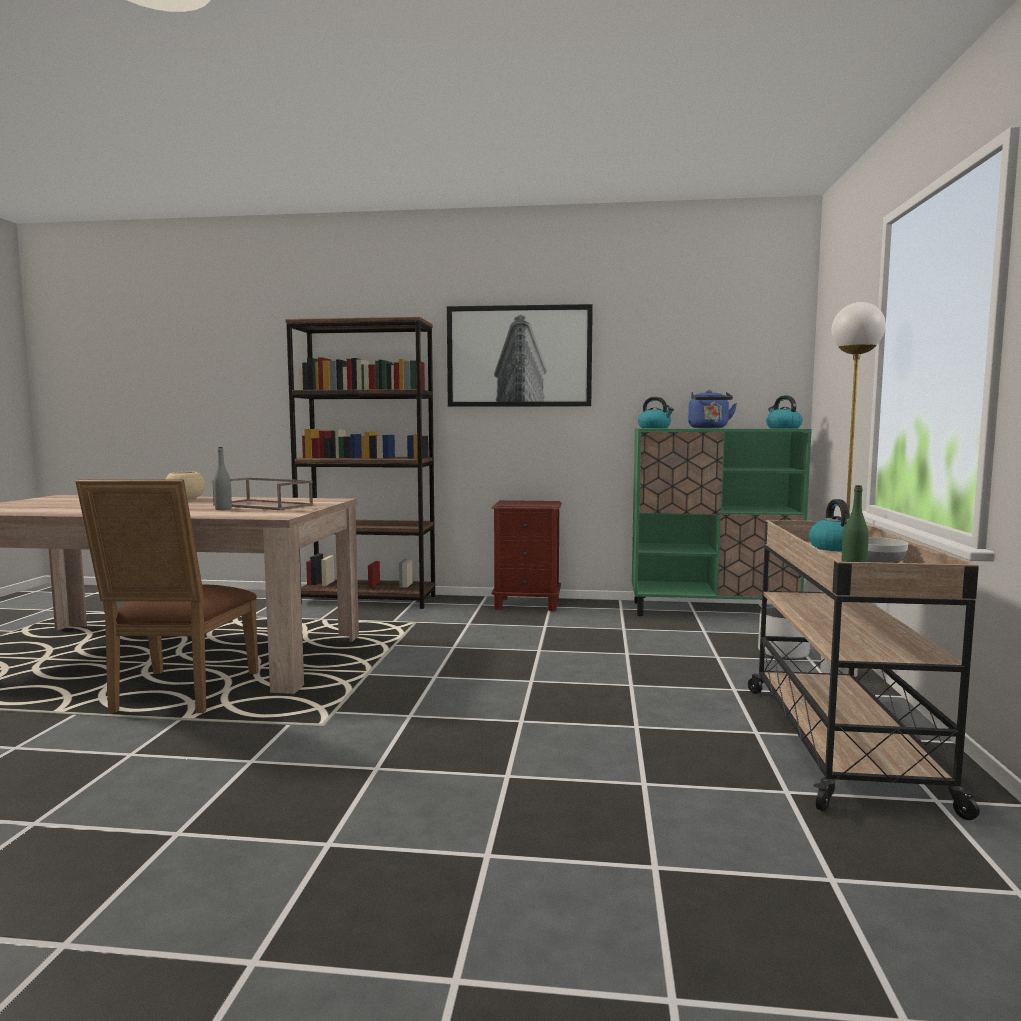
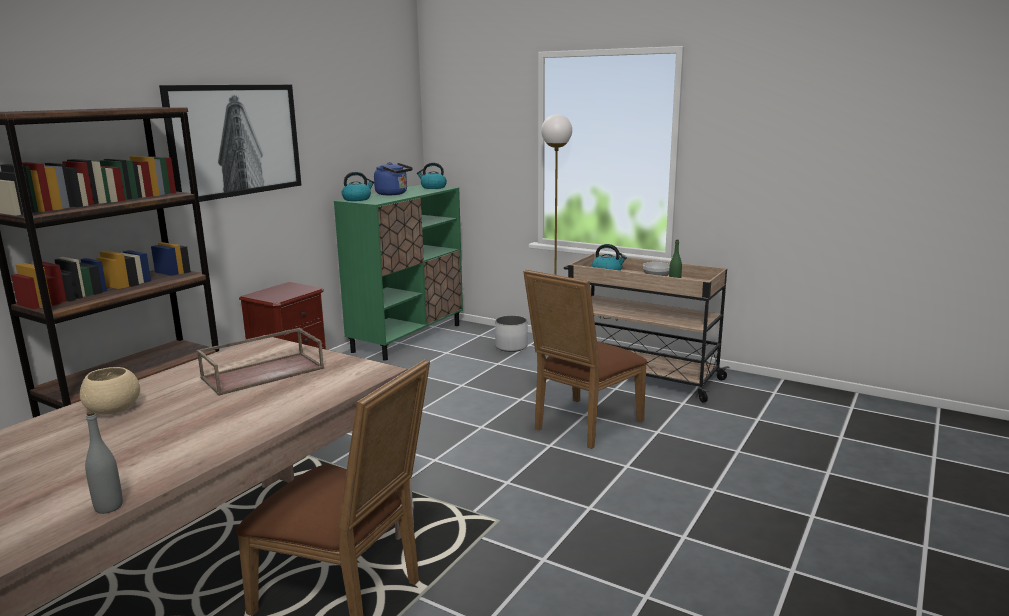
camera: 65 degrees left, 10 degrees up
(223, 509) = (270, 391): grey bottle -> grey bottle (109, 507)
(599, 730) = (582, 425): none -> brown chair

